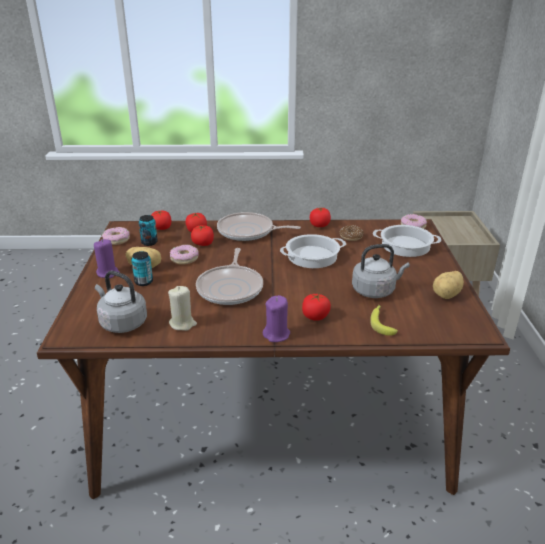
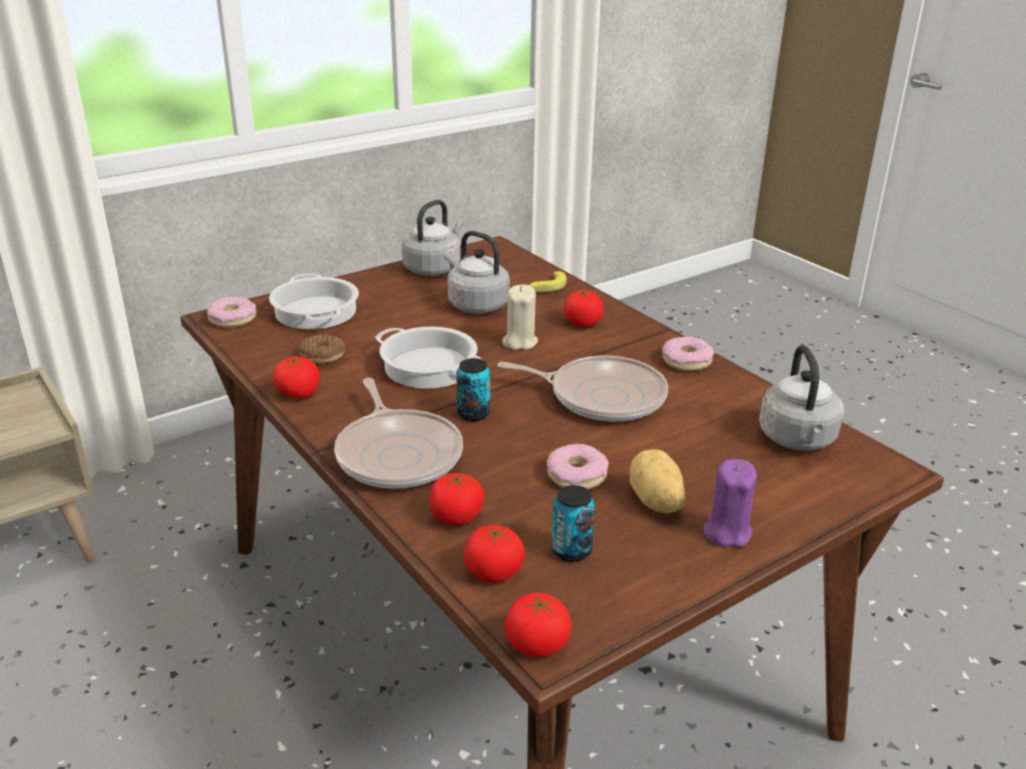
camera: 125 degrees left, 0 degrees up
(116, 240) = (615, 606): donut -> donut (686, 361)
(144, 282) = (694, 477): can -> can (473, 414)
(182, 324) = (726, 396): beige candle -> beige candle (519, 342)
(203, 244) = (501, 482): tomato -> tomato (537, 644)
(231, 288) = (601, 396): frying pan -> frying pan turned 45 degrees clockwise
(276, 335) = (650, 333): purple candle -> none
(447, 295) = (434, 268): potato -> grey kettle

